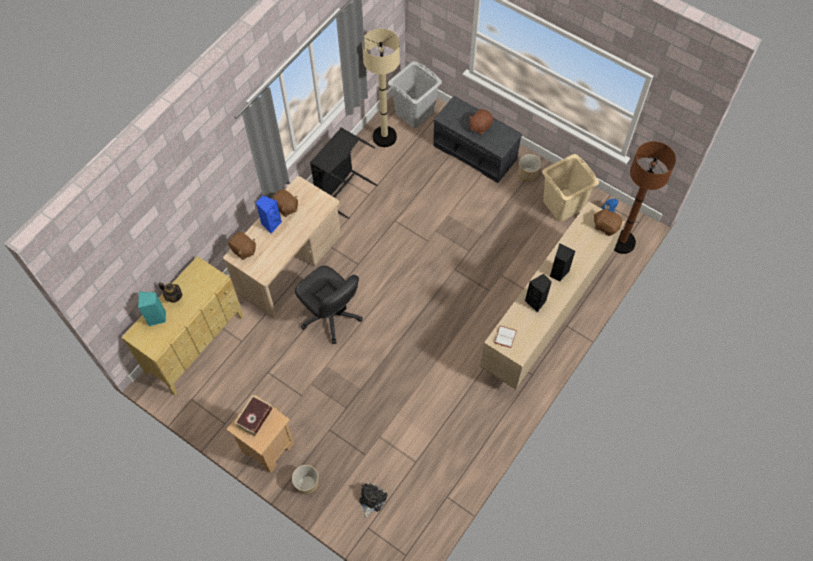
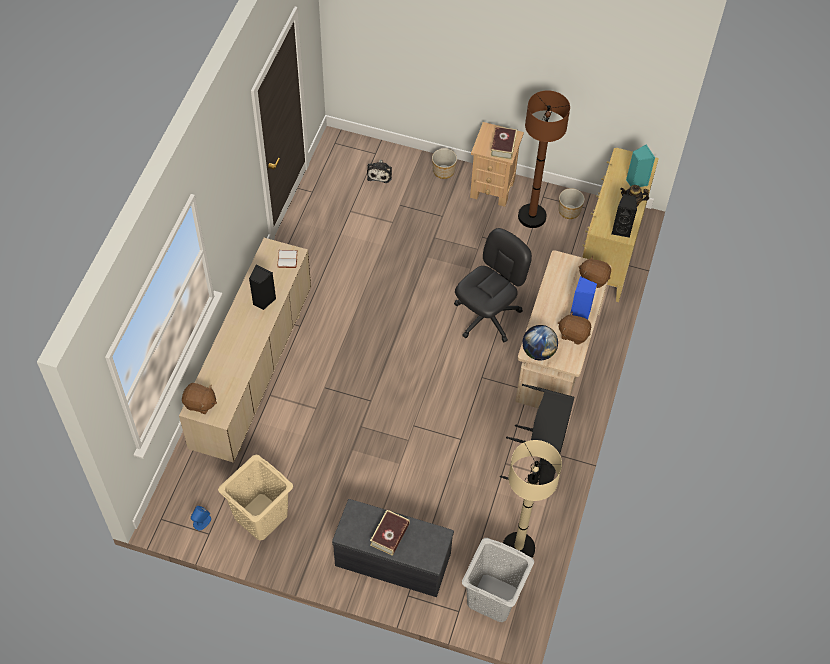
camera: 160 degrees right, 5 degrees down
(321, 201) = (538, 352): none -> globe
(331, 315) = (487, 316): black office chair -> black office chair turned 105 degrees clockwise
(480, 126) = (390, 535): brown plush toy -> book
(528, 173) = (315, 549): planter -> planter (569, 211)
(558, 272) = (246, 336): black speaker -> black speaker (621, 229)
(622, 242) = (178, 486): brown floor lamp -> brown floor lamp (532, 216)

